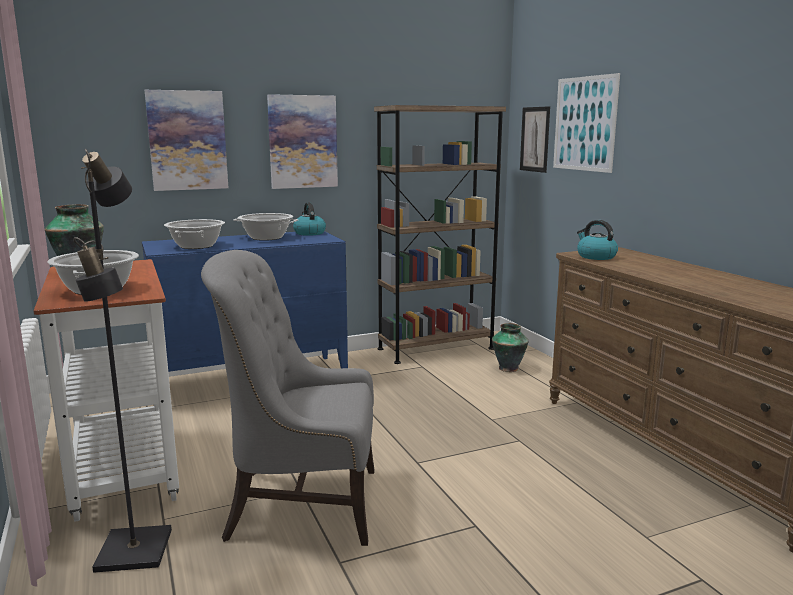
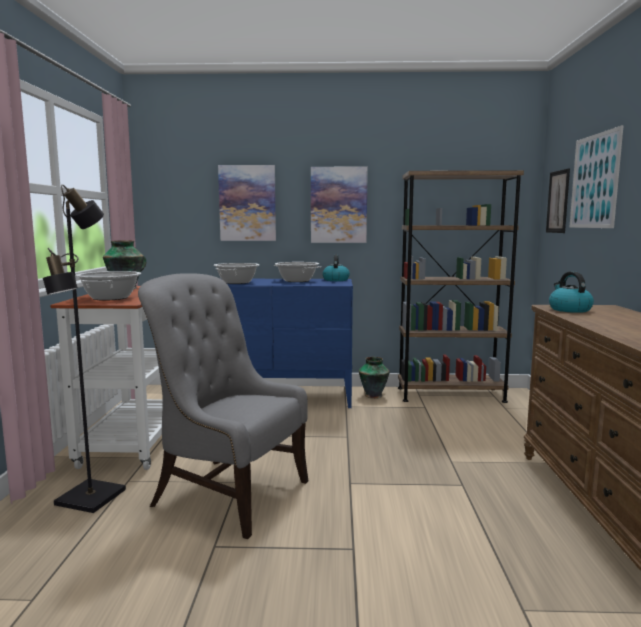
camera: 25 degrees right, 5 degrees down
(508, 368) = (507, 421): vase -> vase (374, 395)

